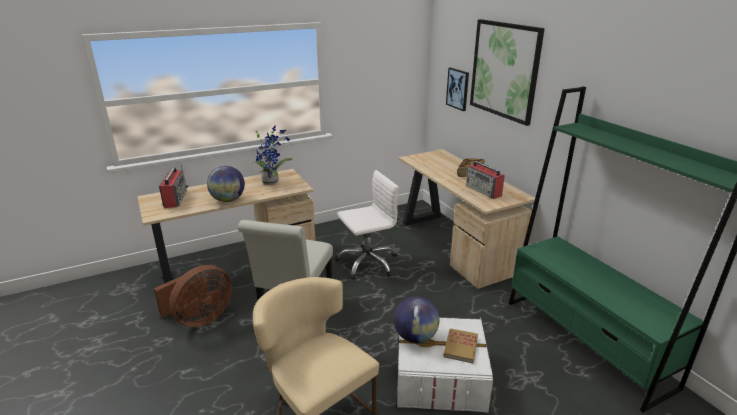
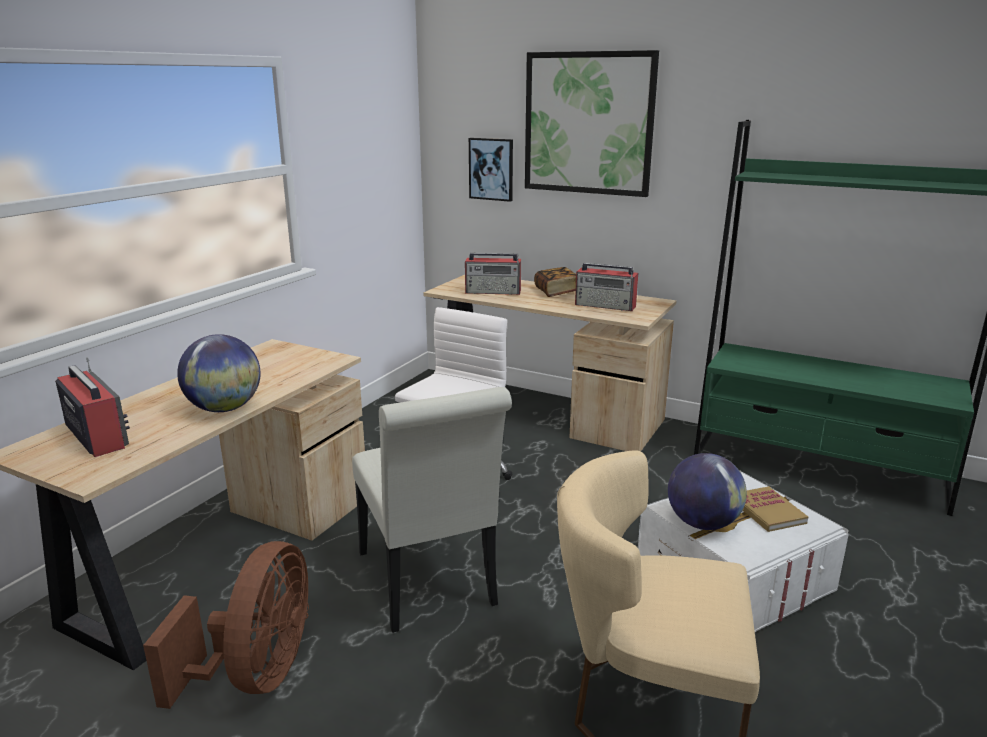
camera: 35 degrees left, 5 degrees down
(272, 181) = (265, 363): potted plant -> none
(435, 165) = (494, 292): none -> radio

